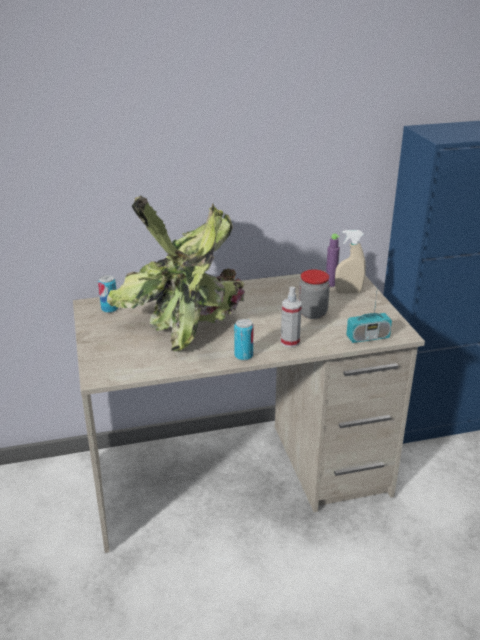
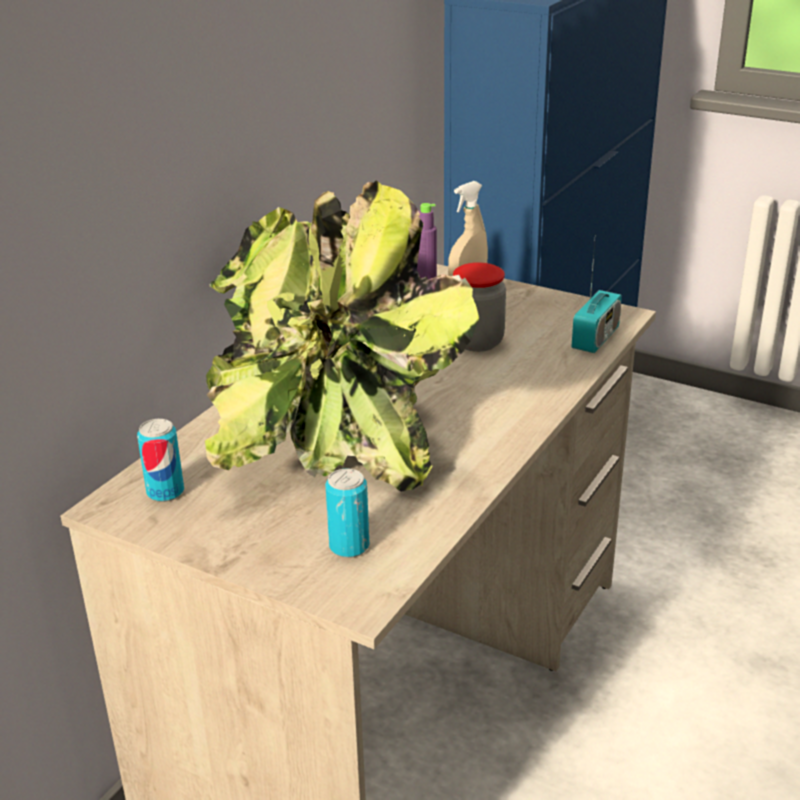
camera: 45 degrees left, 0 degrees up
(243, 355) = (503, 442): can -> can (349, 546)
(290, 342) = (522, 392): spray bottle -> none

